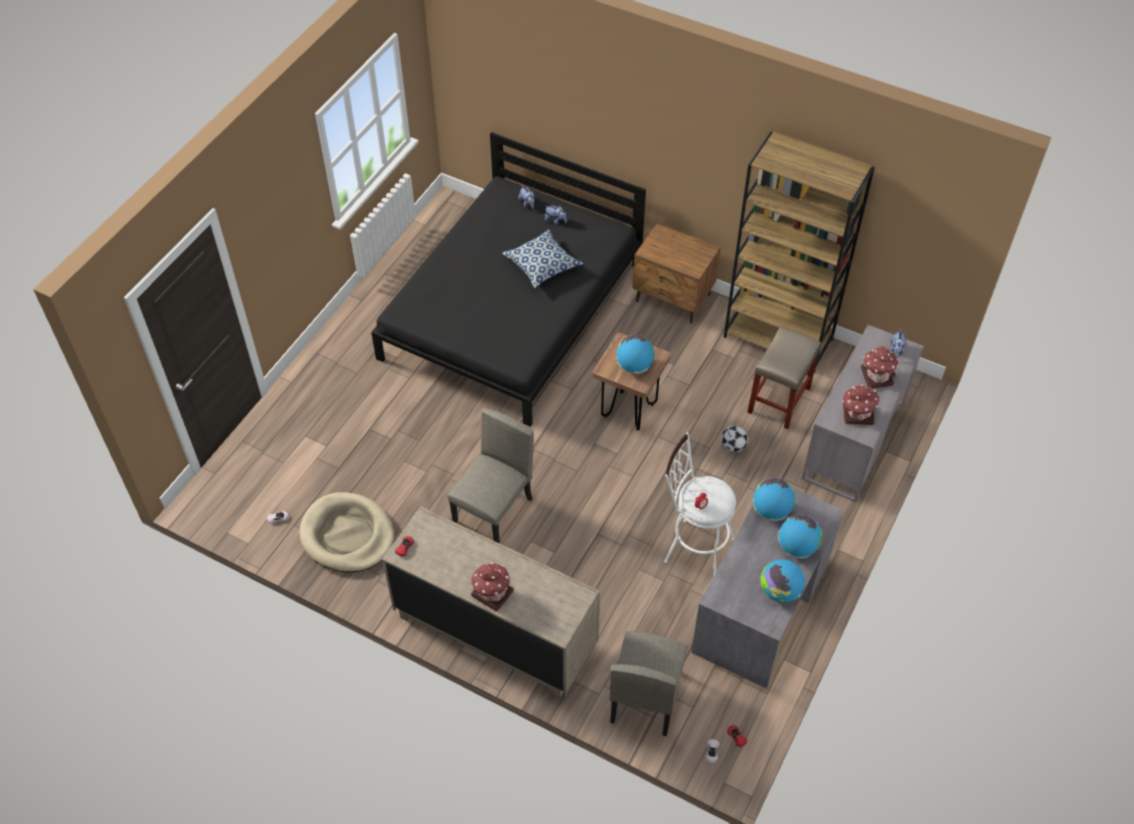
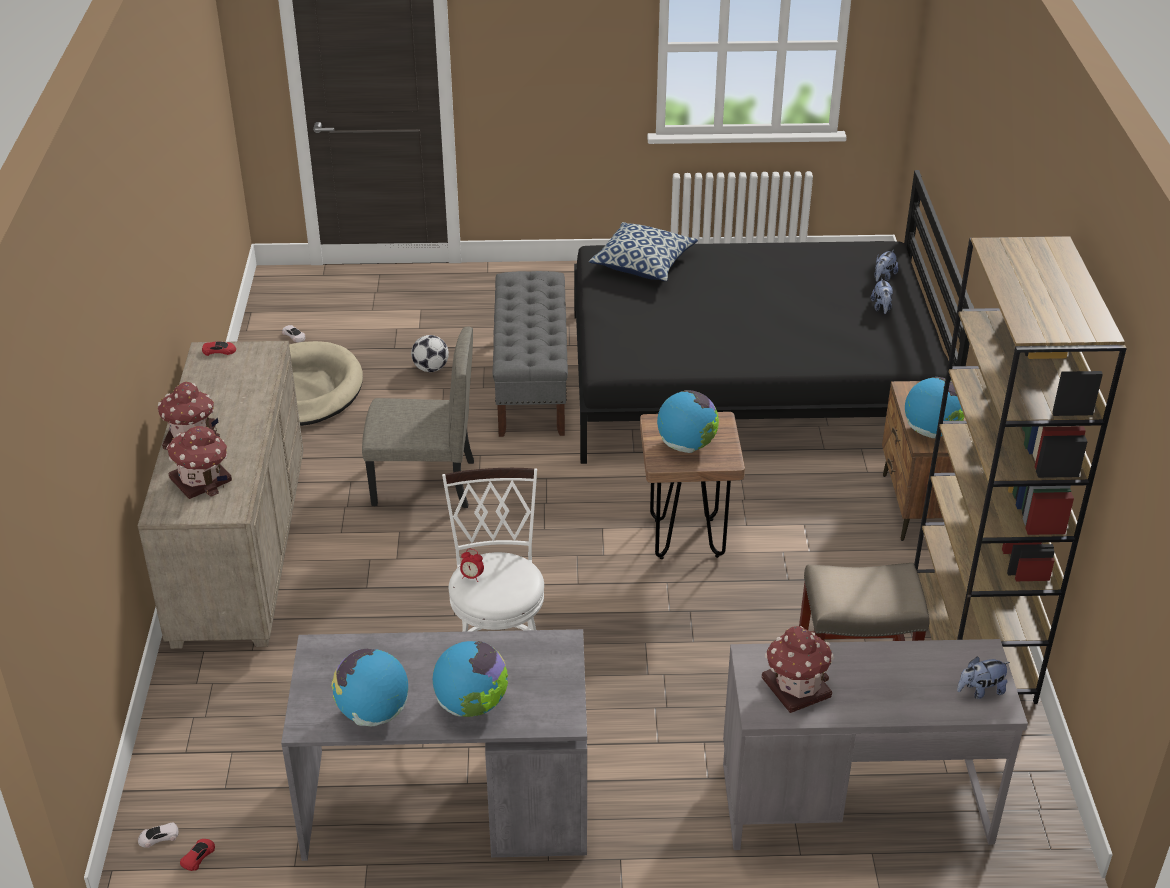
camera: 60 degrees right, 15 degrees down
(435, 414) = (531, 384): none -> grey bench
(542, 266) = (792, 324): pillow -> pillow (643, 264)
(645, 696) = (216, 731): beige chair -> none
(733, 446) = (717, 665): football -> football (431, 368)
(771, 510) = (522, 653): globe -> globe (931, 431)
(876, 376) = (899, 684): toy house -> toy house (202, 479)

